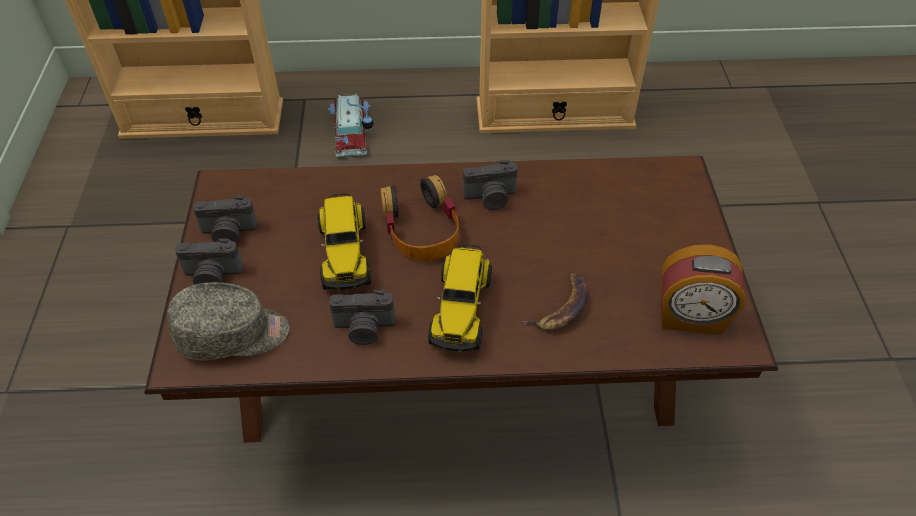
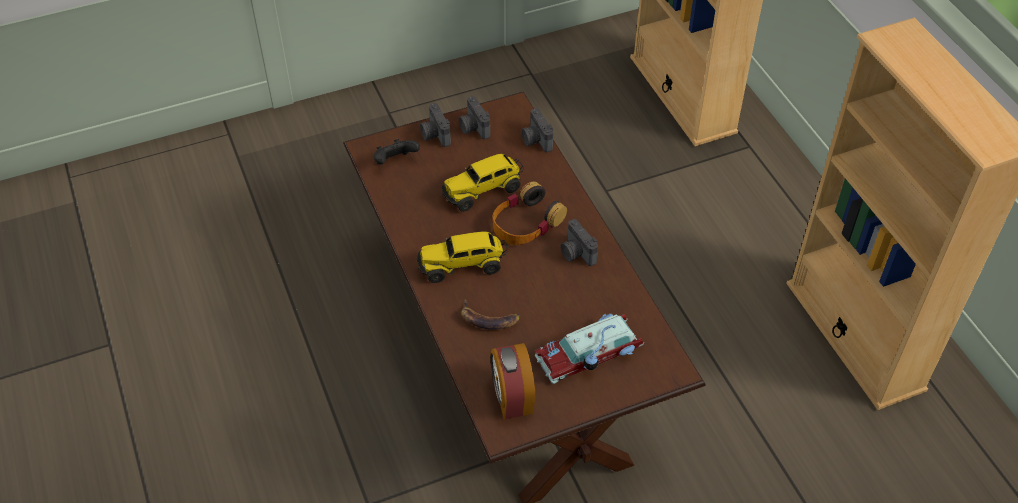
camera: 70 degrees right, 0 degrees up
(233, 334) = (395, 162): grey cap -> black game controller
(352, 129) = (732, 192): toy car -> toy car (591, 354)
(364, 329) = (425, 221): camera -> camera (535, 140)

